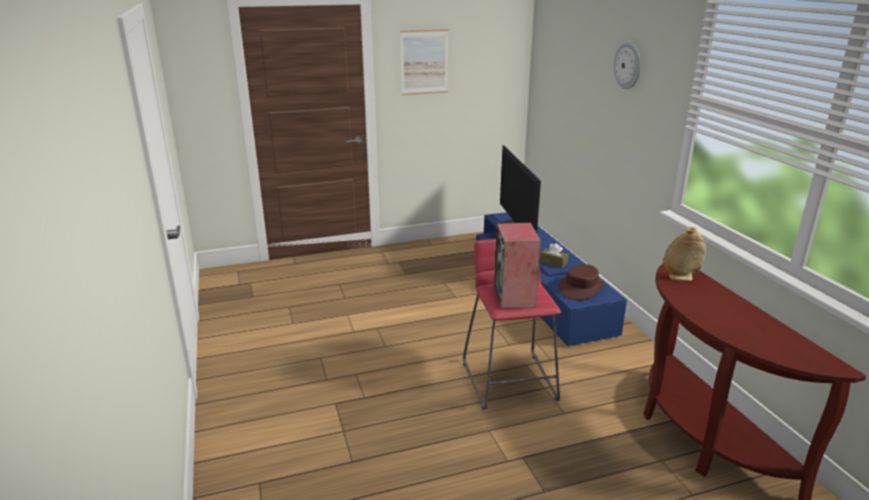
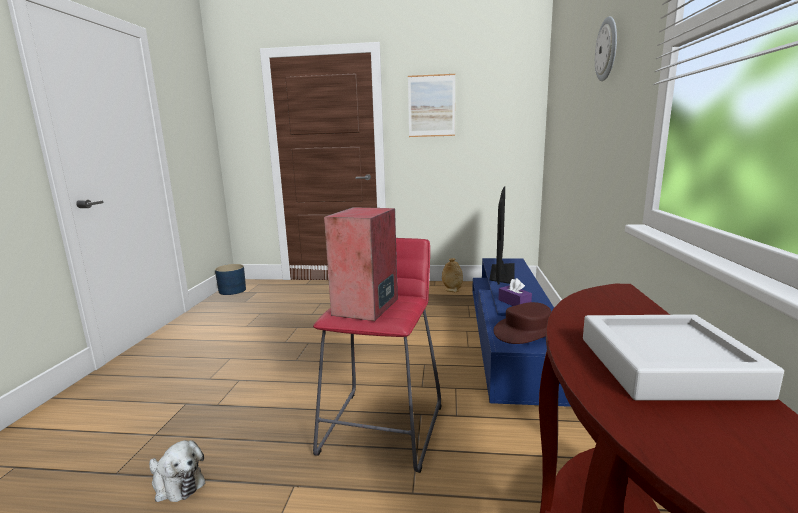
camera: 25 degrees right, 10 degrees down
(217, 285) = (232, 290): none -> blue planter
(407, 453) = (176, 483): none -> plush toy
(553, 262) = (514, 302): brown tissue box -> purple tissue box
(680, 278) = (604, 305): beige vase -> beige vase (452, 290)
(731, 311) = (666, 366): none -> grey tray

